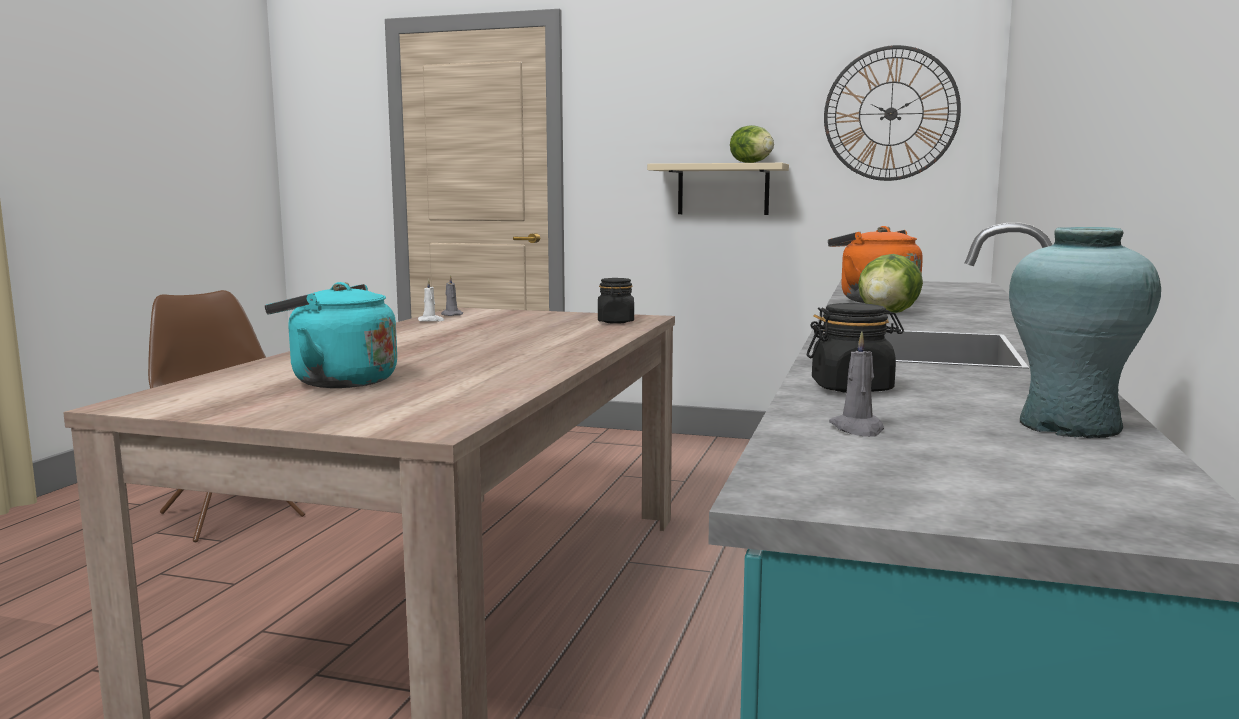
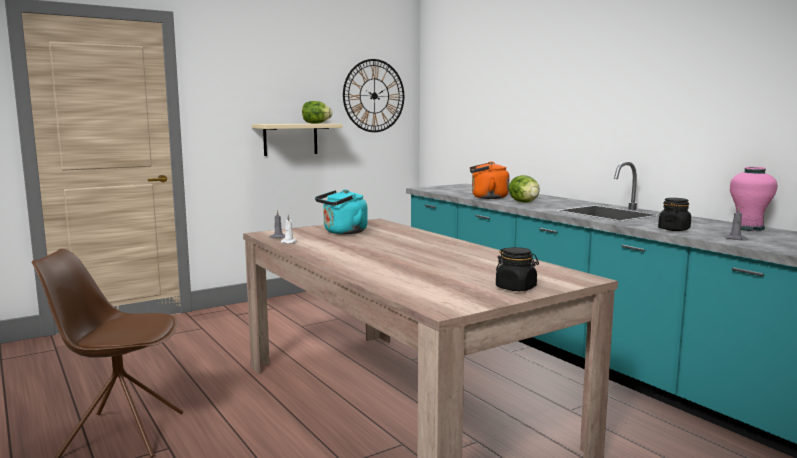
camera: 50 degrees left, 0 degrees up
(337, 381) = (452, 276): turquoise kettle -> turquoise kettle (343, 232)
(616, 322) = (377, 225): black jar -> black jar (516, 288)
(1070, 426) = (748, 228): turquoise vase -> pink vase

